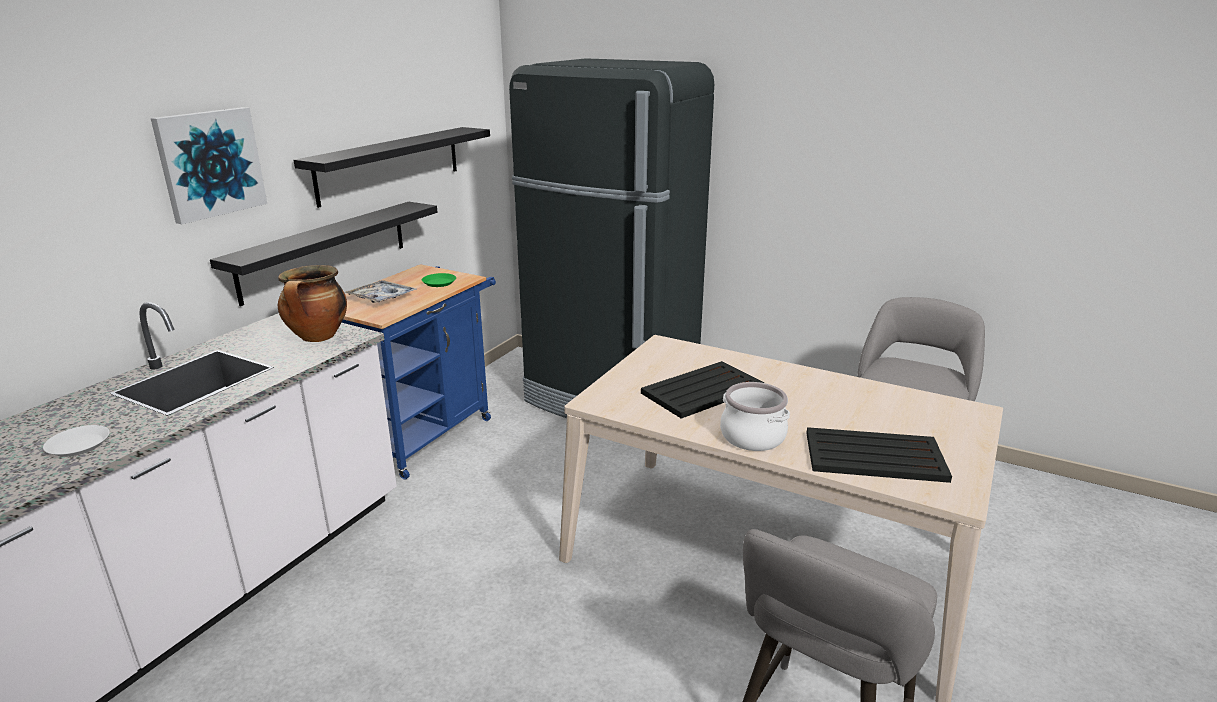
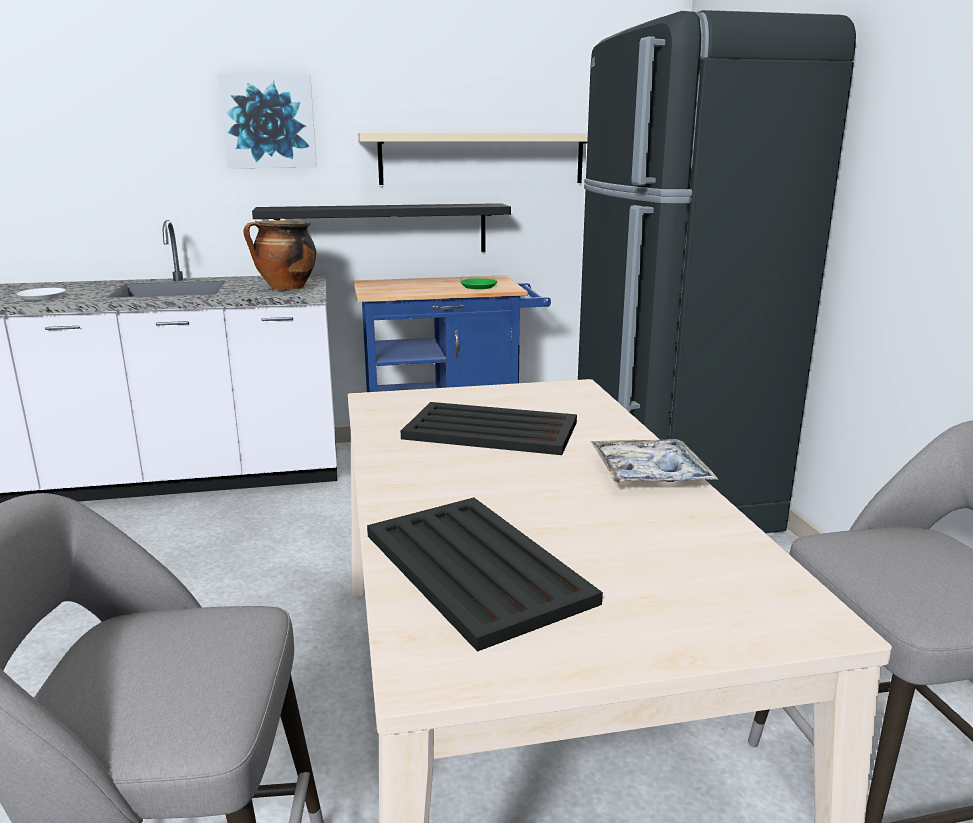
camera: 50 degrees right, 5 degrees down
(381, 298) = (410, 285): tray -> tray (649, 474)
(390, 164) = (482, 158): black shelf -> beige shelf
(752, 437) = (410, 481): cooking pot -> none

